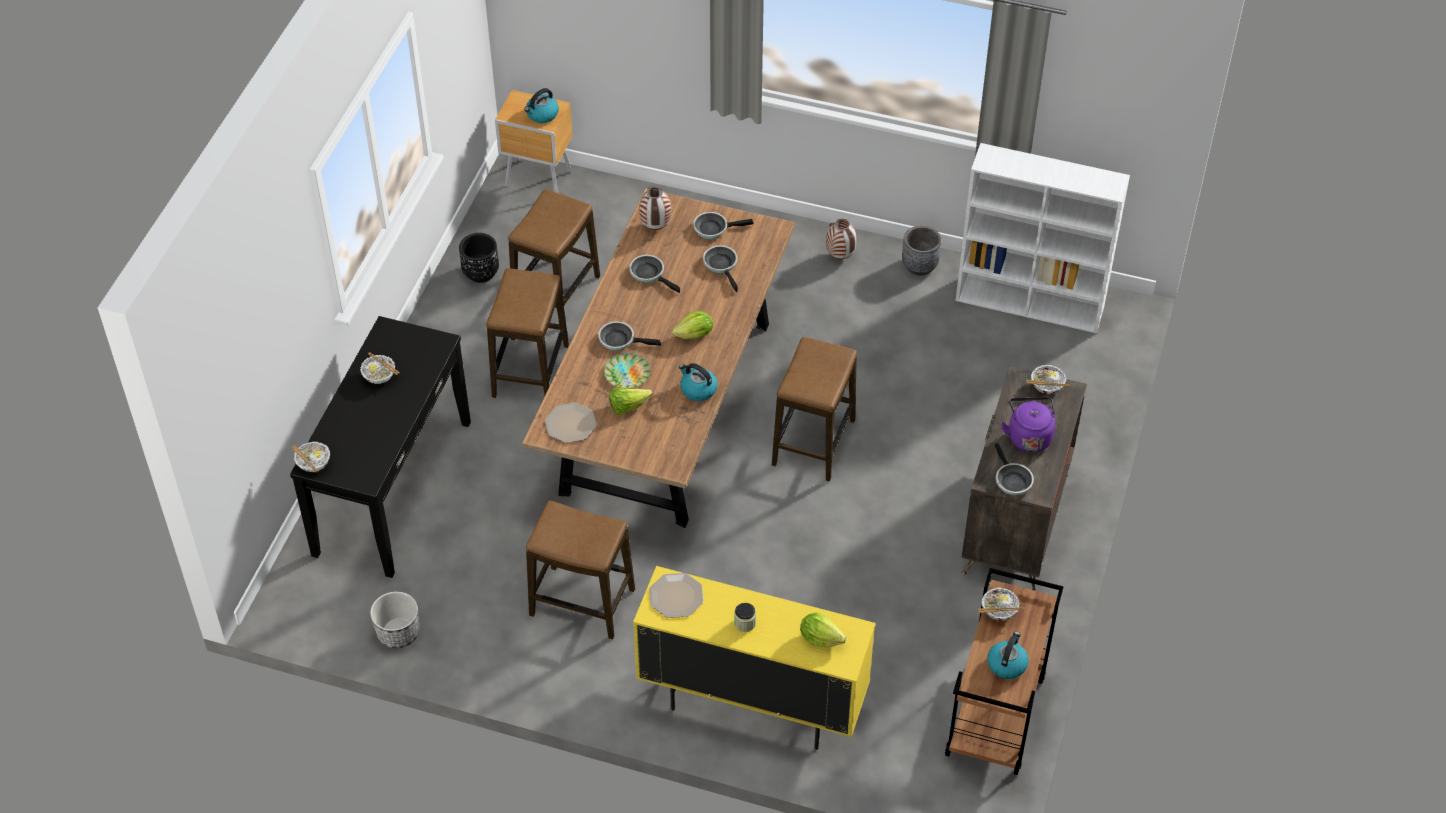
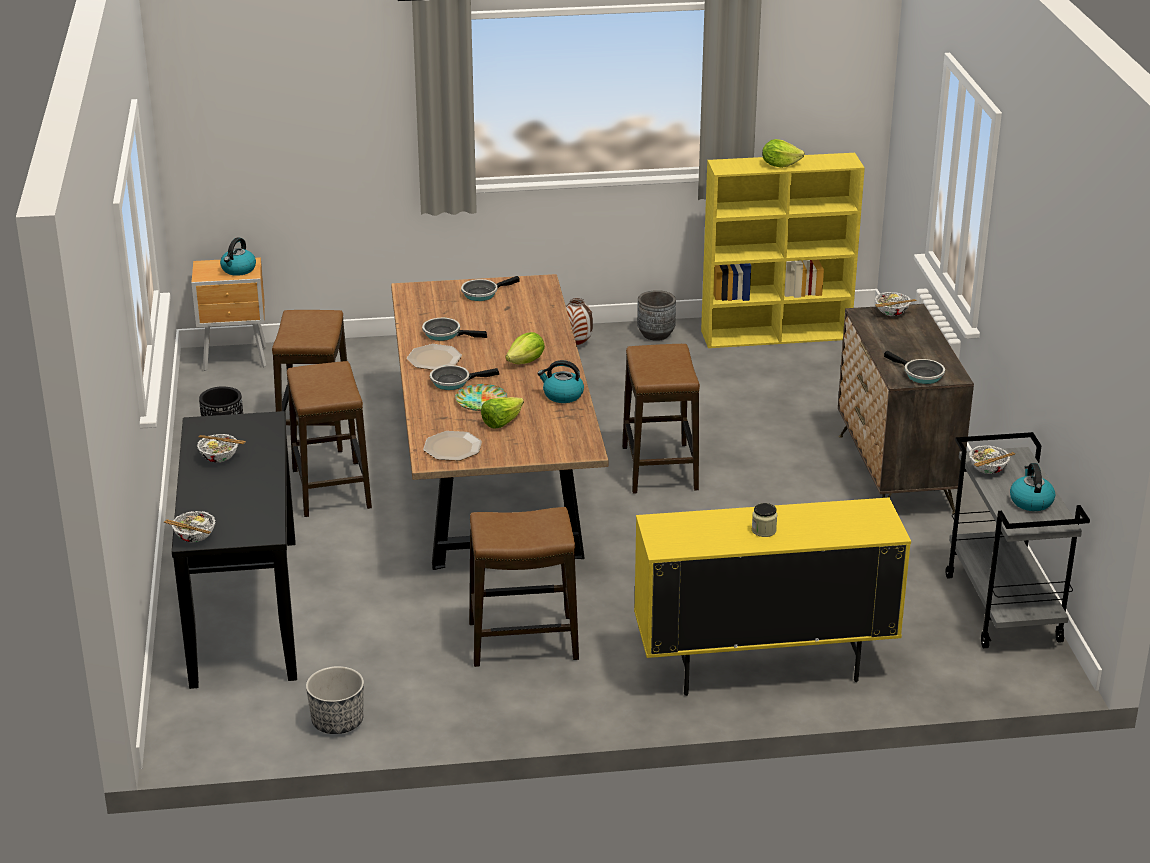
camera: 25 degrees left, 20 degrees down
(656, 227) = (424, 304): vase -> none
(676, 596) = (677, 530): plate -> plate (434, 358)
(722, 265) = (512, 314): frying pan -> none
(820, 638) = (848, 521): lettuce -> lettuce (780, 165)
(995, 718) = (1004, 609): brown cart -> grey cart
(1028, 436) = (907, 345): purple kettle -> none
(1031, 303) = (777, 335): white bookcase -> yellow bookcase

